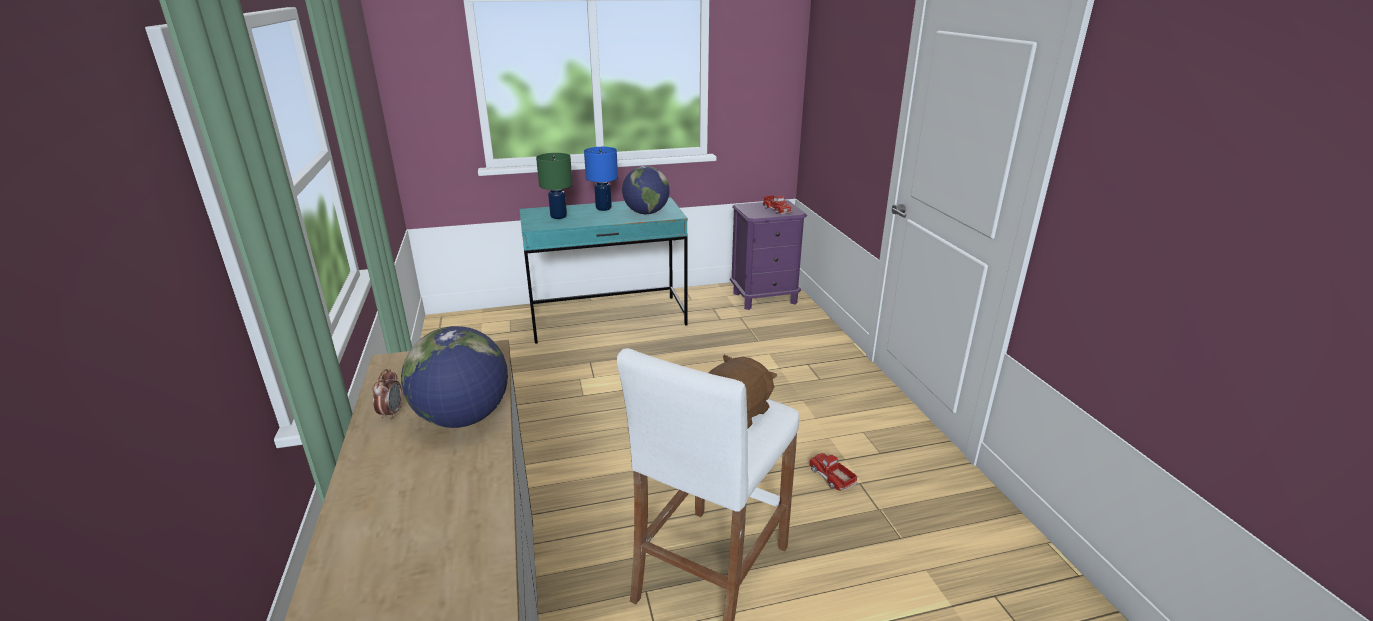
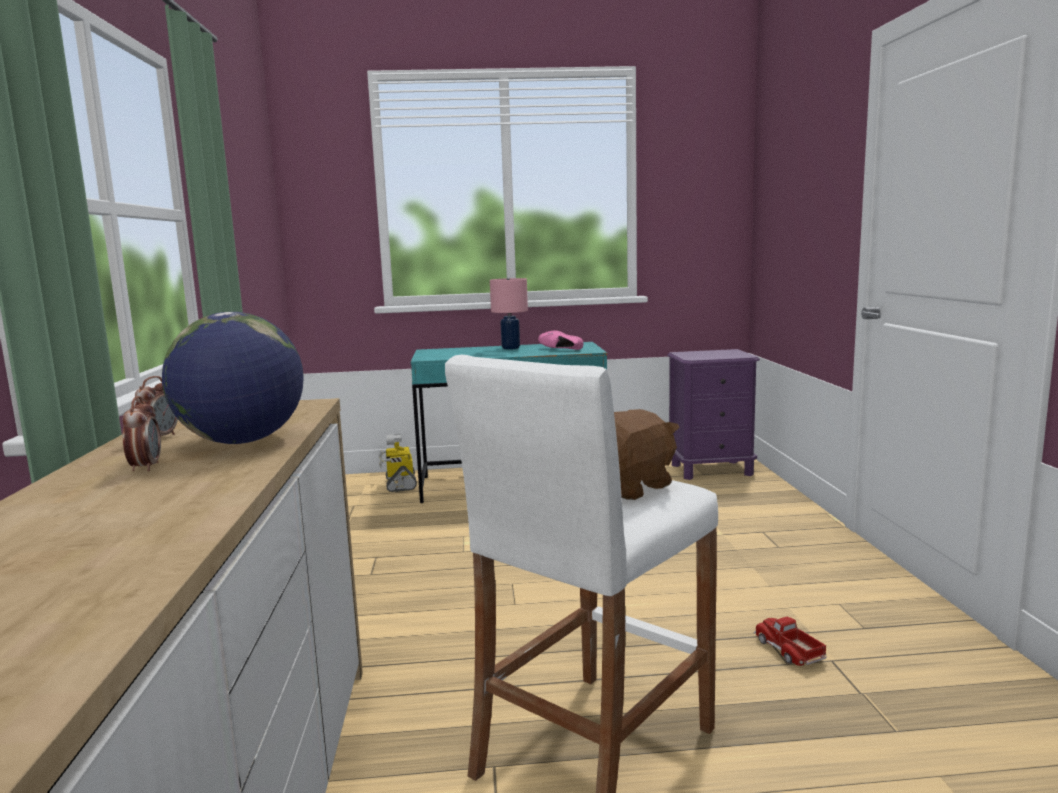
camera: 10 degrees right, 15 degrees down
(407, 462) = (145, 467): none -> alarm clock
(512, 322) = (400, 484): none -> toy robot
(557, 217) = (456, 353): green table lamp -> none
(604, 208) = (512, 348): blue table lamp -> pink table lamp
(646, 213) = (559, 350): globe -> pink shoe
(776, 209) = (721, 354): toy truck -> none

